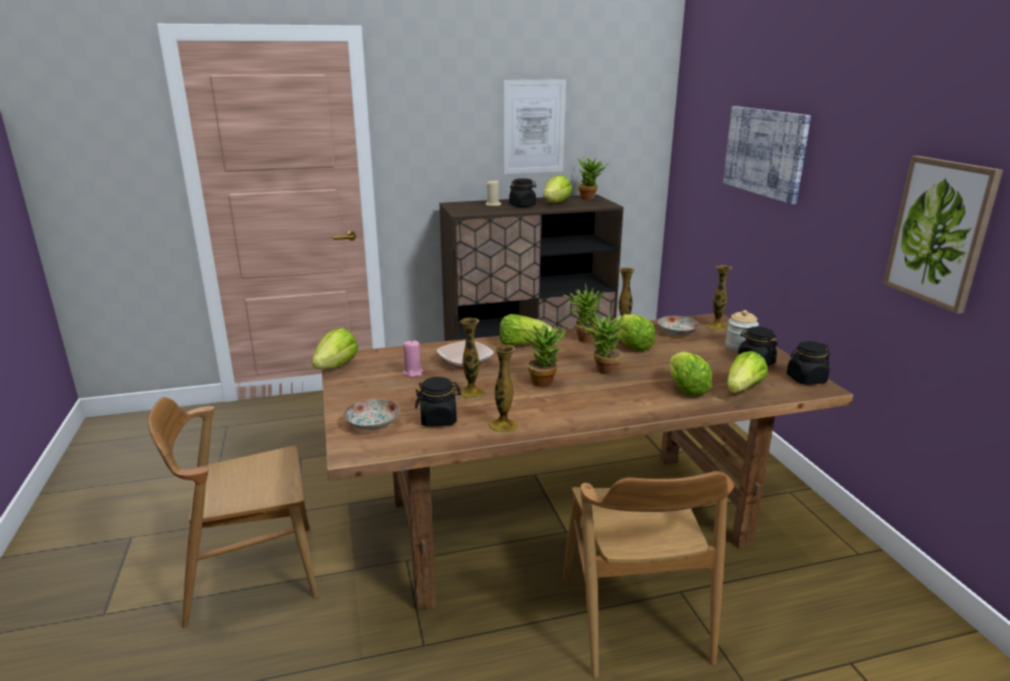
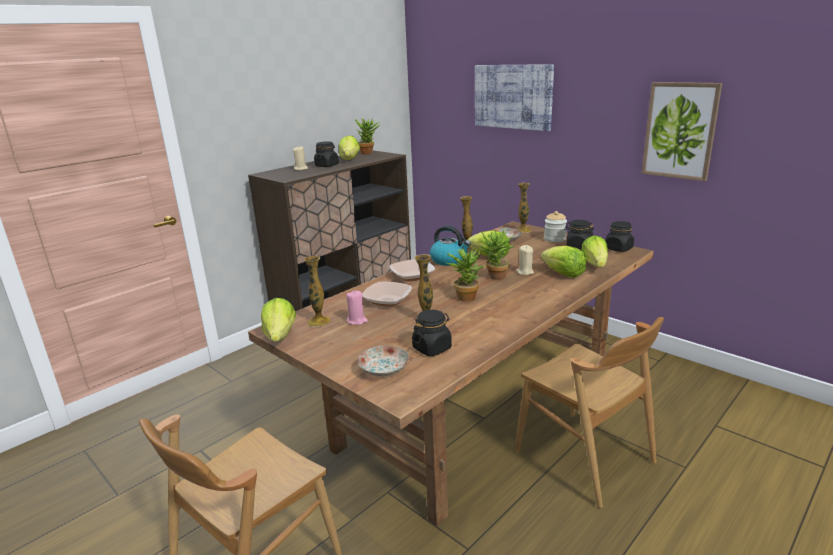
camera: 30 degrees left, 0 degrees up
(503, 426) = (485, 336): vase -> vase (319, 321)
(522, 344) = (412, 276): lettuce -> bowl
(533, 127) = (313, 97): picture -> none
(583, 338) = (449, 260): potted plant -> kettle
(644, 374) = (525, 272): none -> beige candle

